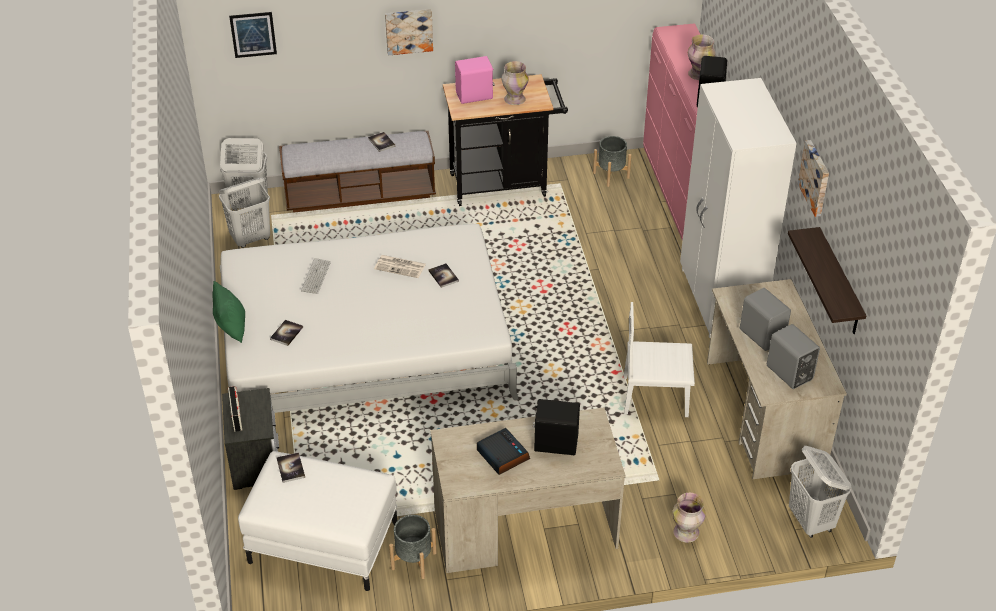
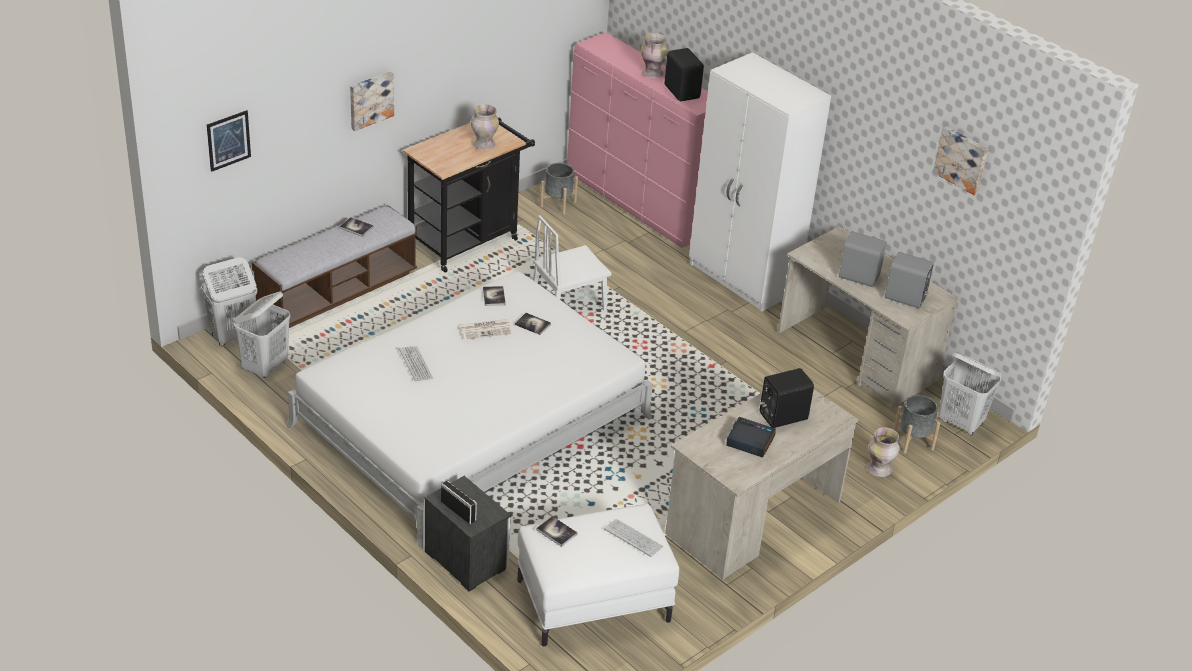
camera: 35 degrees left, 5 degrees down
(231, 327) = (377, 436): green pillow -> none
(286, 333) = (436, 422): book -> book (494, 297)
(347, 501) = (633, 538): none -> keyboard
(414, 561) = (686, 581): grey planter -> grey planter (913, 441)
(475, 96) = (444, 152): pink speaker -> none
(655, 396) = (761, 373): white chair -> white chair (568, 304)
(816, 178) = (865, 119): picture -> picture (962, 159)
(839, 284) = (924, 204): shelf -> none

